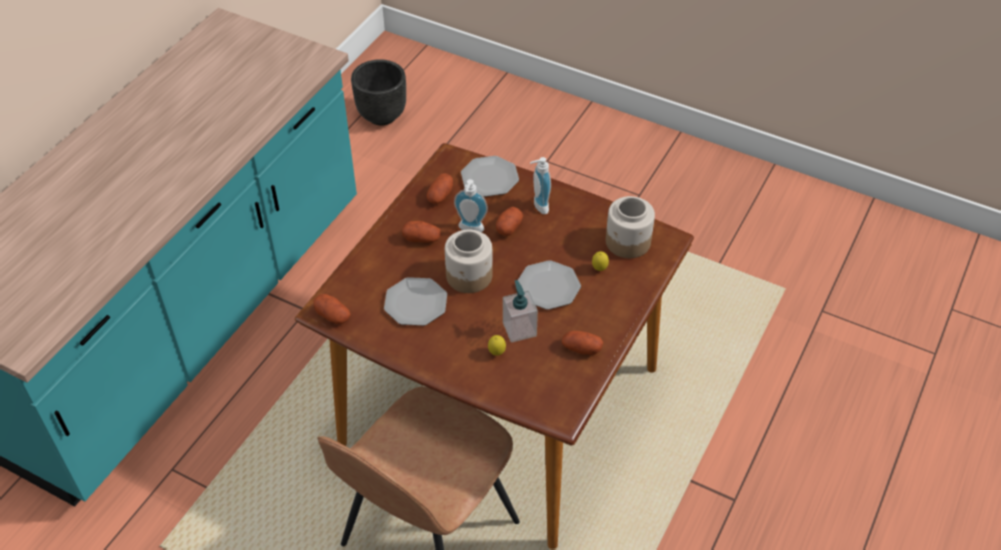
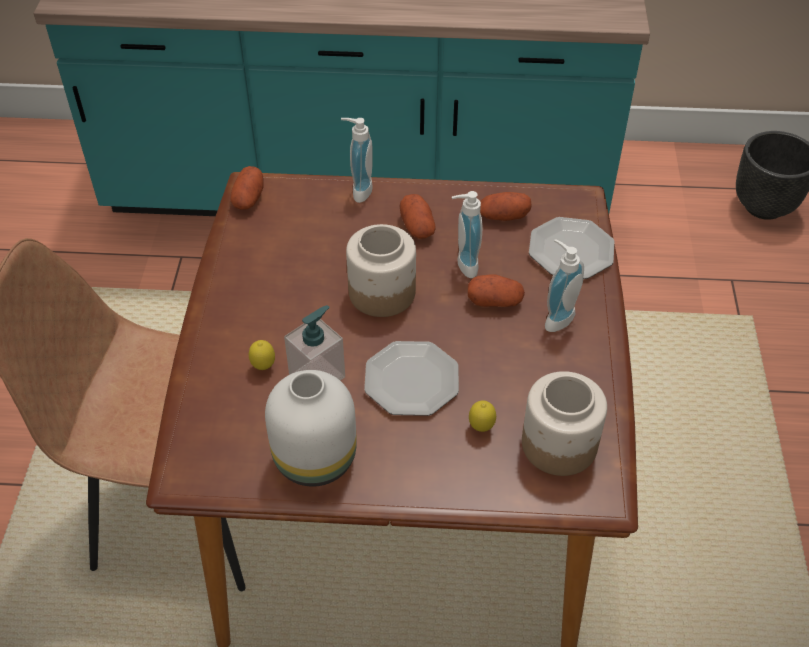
camera: 65 degrees right, 0 degrees up
(366, 255) = (358, 190): none -> soap dispenser
(416, 303) = (307, 260): plate -> none
(581, 349) = (317, 457): potato -> white vase

